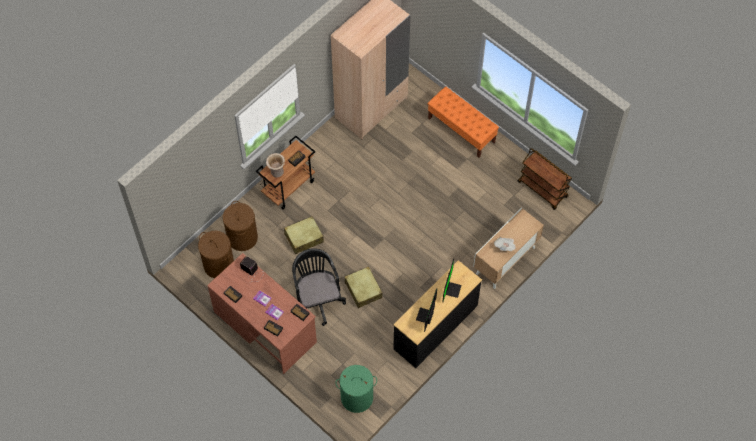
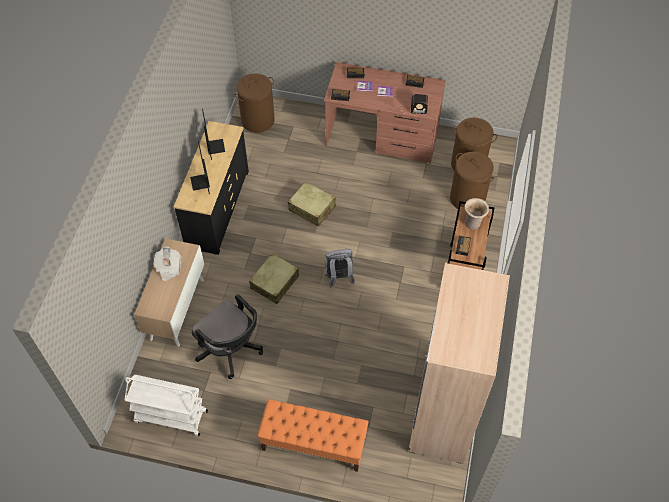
camera: 150 degrees right, 5 degrees down
(303, 238) = (407, 227): beige suitcase -> beige suitcase (275, 282)
(317, 298) = (351, 180): black office chair -> black office chair (231, 350)
(356, 398) = (258, 120): green laundry basket -> brown laundry basket
(378, 225) = (339, 278): none -> grey backpack
(543, 189) = (170, 416): brown cart -> white cart

